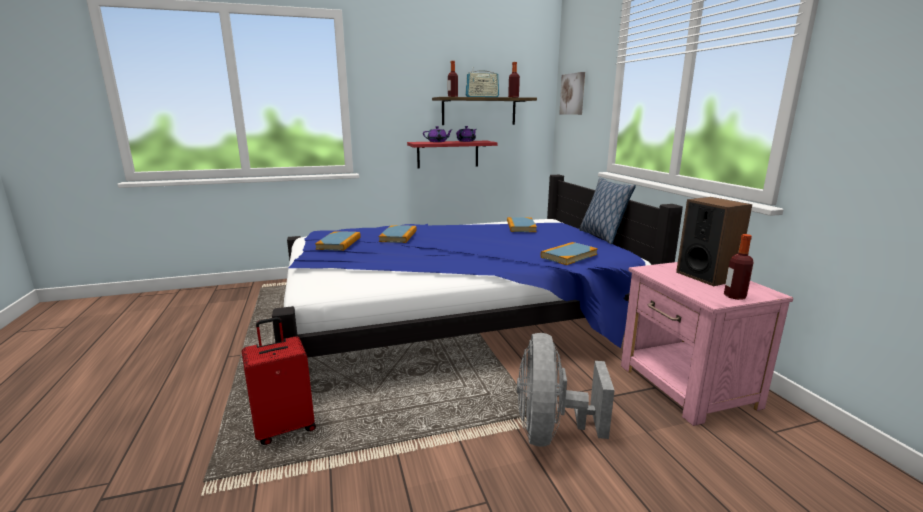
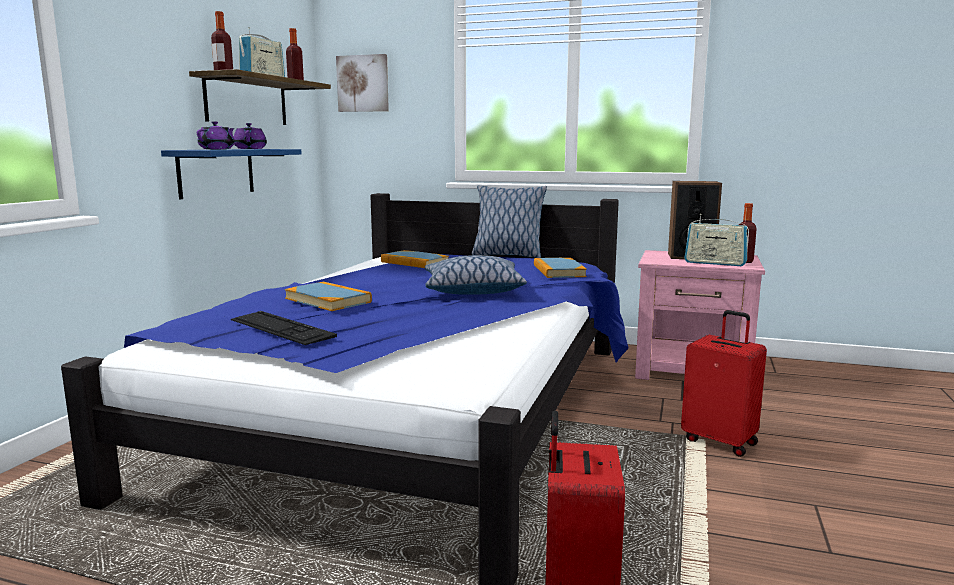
camera: 55 degrees left, 5 degrees down
(339, 243) = (281, 328): book -> keyboard
(448, 154) = (216, 172): red shelf -> blue shelf
(476, 251) = (472, 290): none -> pillow
(551, 431) = (720, 441): grey fan -> red suitcase
(694, 288) = (715, 263): none -> radio

